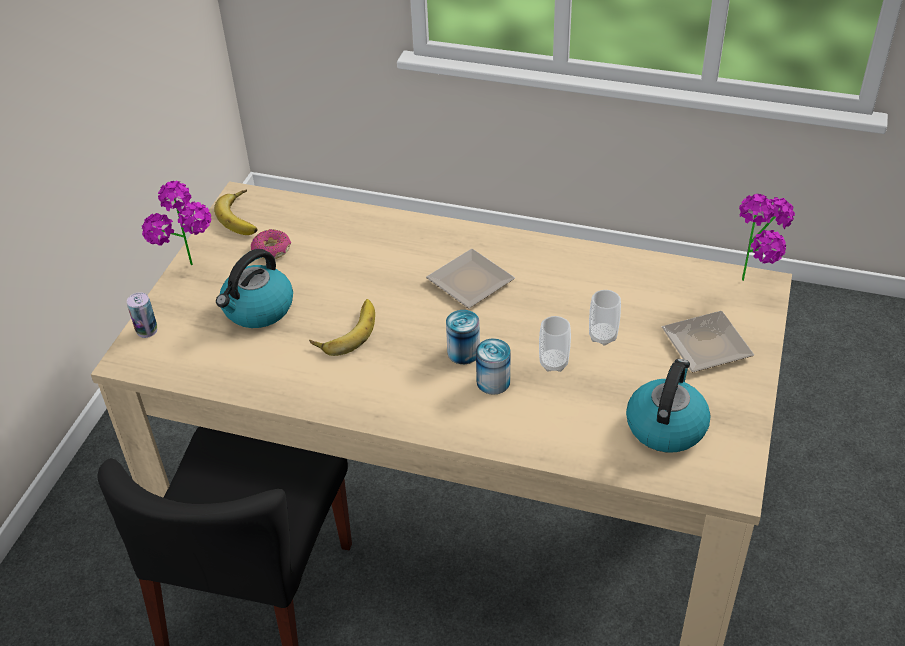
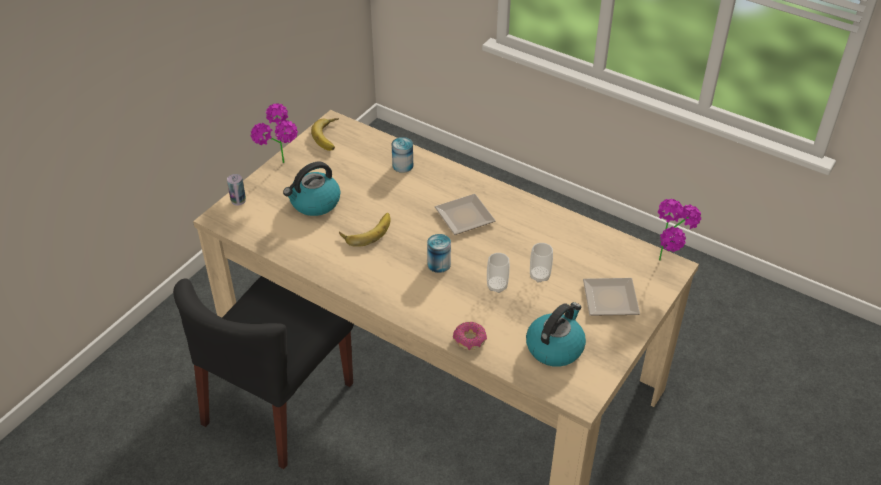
camera: 15 degrees right, 0 degrees up
(272, 250) = (340, 164): donut -> donut (469, 340)
(493, 382) = (450, 289): can -> can (402, 165)

